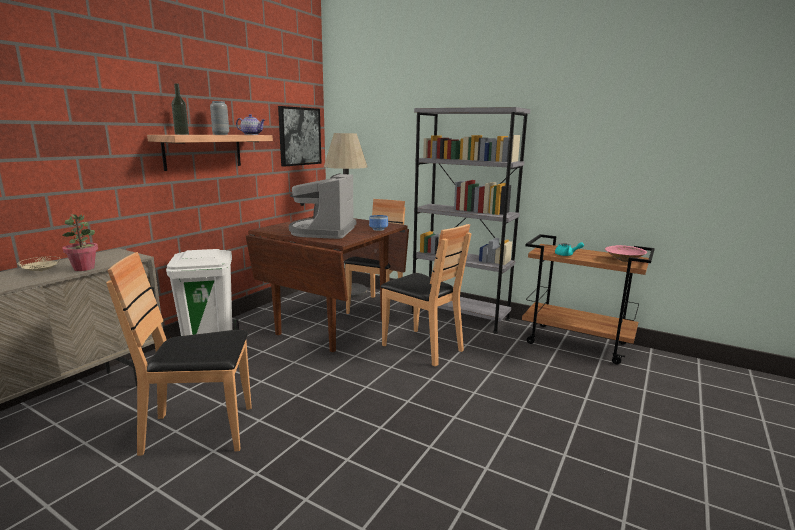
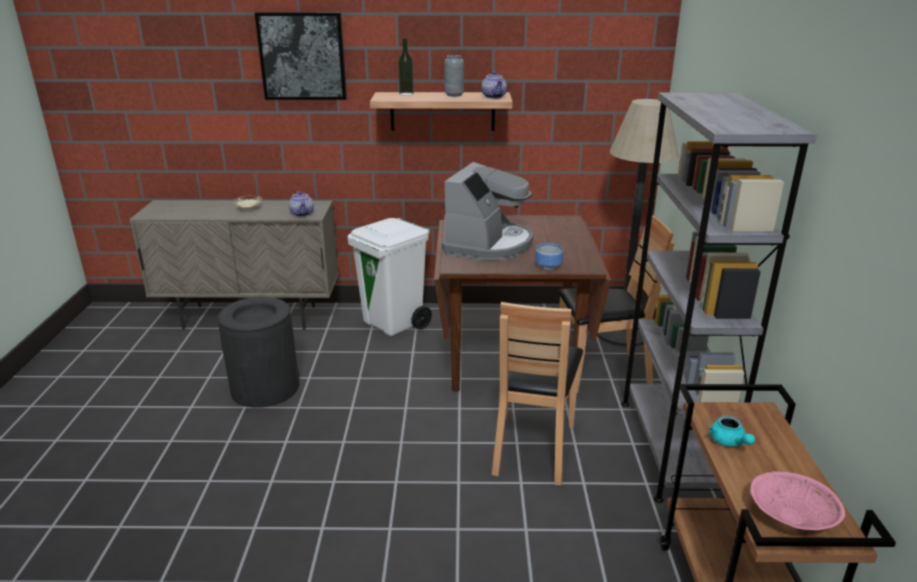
camera: 60 degrees right, 10 degrees up
(84, 268) = (267, 215): potted plant -> none
(121, 259) = (302, 214): none -> teapot
(200, 431) = (265, 387): brown chair -> black trash can
(299, 136) = (609, 95): picture -> picture (302, 56)
(323, 232) = (488, 245): coffee machine -> coffee machine turned 135 degrees clockwise

